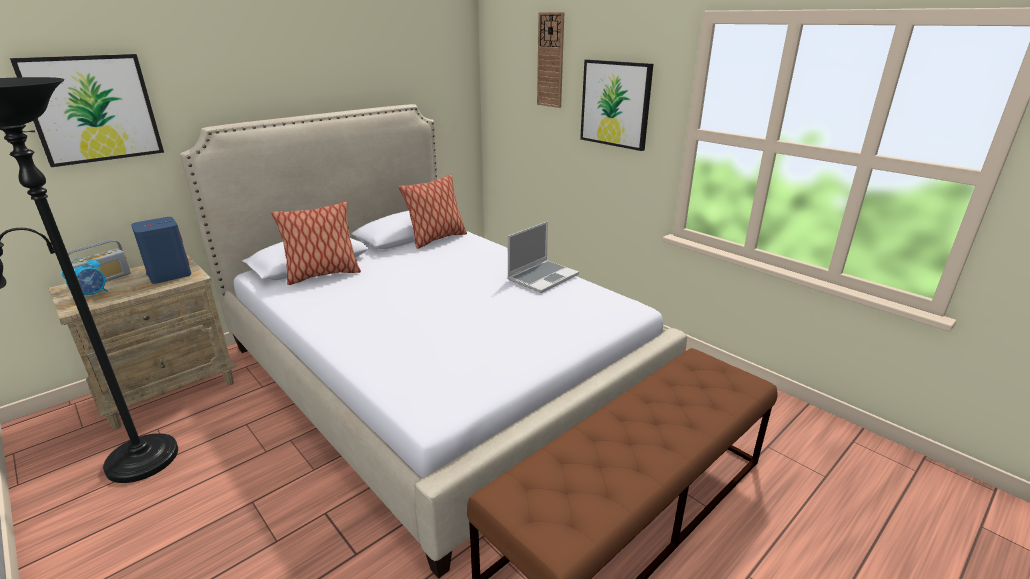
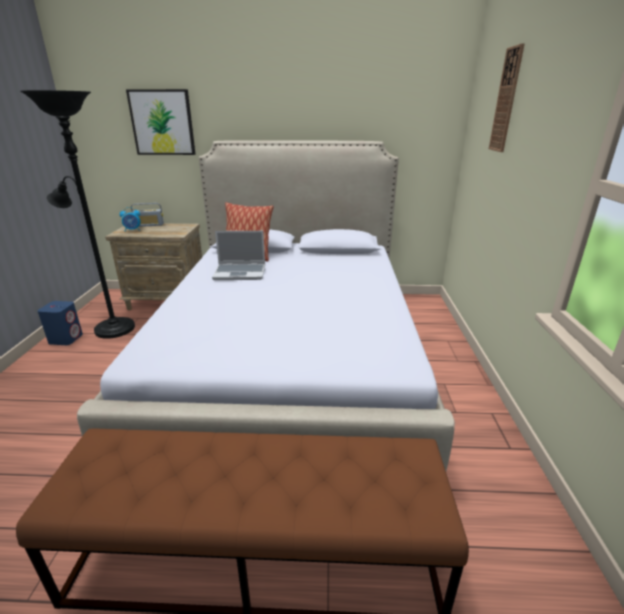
camera: 45 degrees right, 0 degrees up
(169, 274) = (173, 230): blue speaker -> blue speaker (66, 339)
(436, 239) = (353, 256): pillow -> none
(543, 277) = (377, 309): laptop -> laptop (240, 273)
(615, 104) = (539, 147): picture -> none

